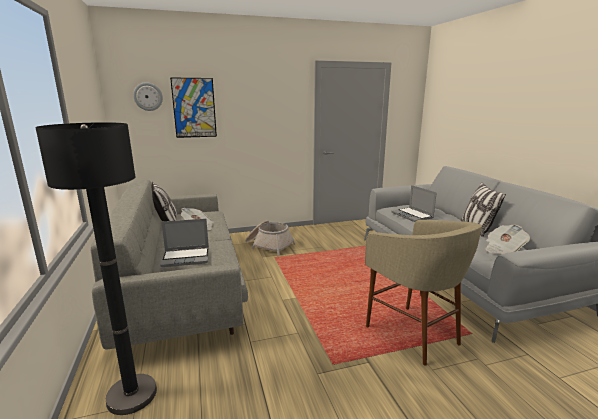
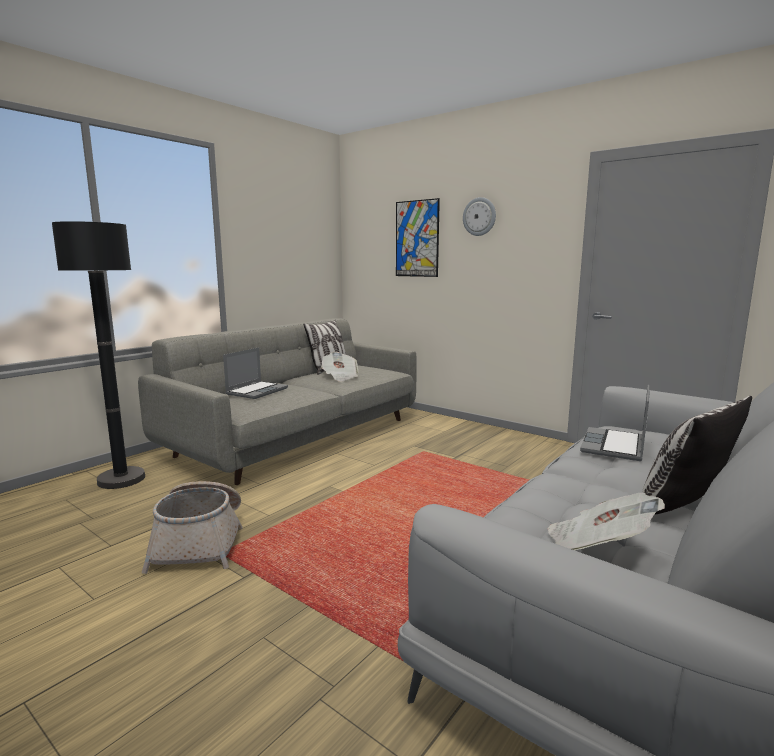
camera: 55 degrees right, 5 degrees down
(148, 96) = (375, 226): wall clock -> wall clock (479, 216)
(186, 258) = (257, 391): laptop -> laptop turned 105 degrees counterclockwise
(269, 245) = (449, 439): basket -> basket (200, 542)
(413, 334) = (344, 599): beige stool -> none

